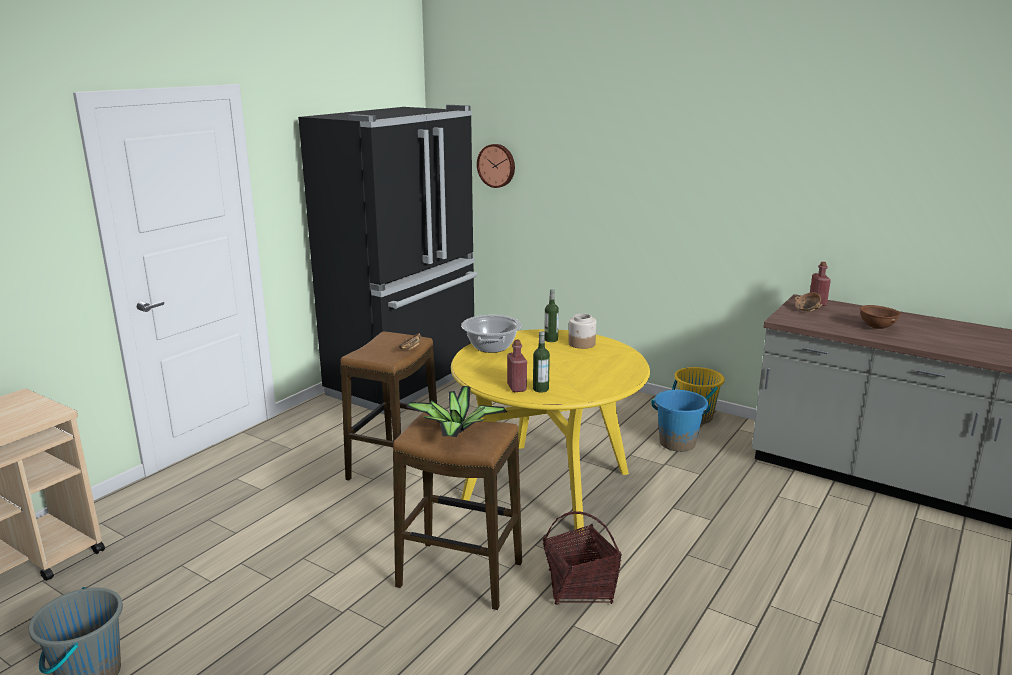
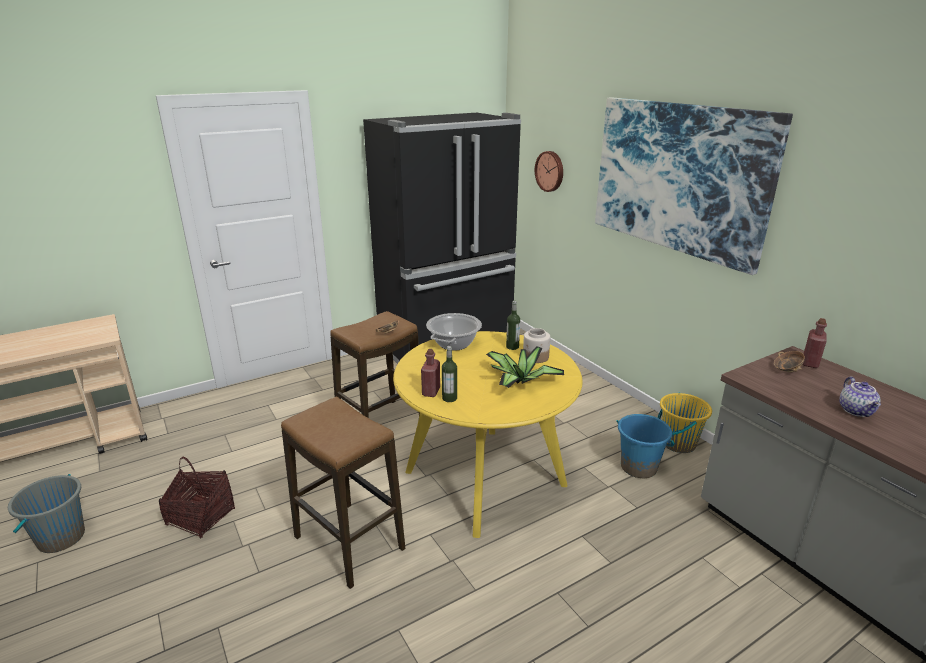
camera: 25 degrees right, 5 degrees up
(457, 431) = (338, 425): potted plant -> potted plant (520, 382)
(580, 587) = (434, 592): basket -> basket (201, 517)
(656, 157) = (678, 178): none -> picture
(877, 327) = (856, 411): brown bowl -> teapot

